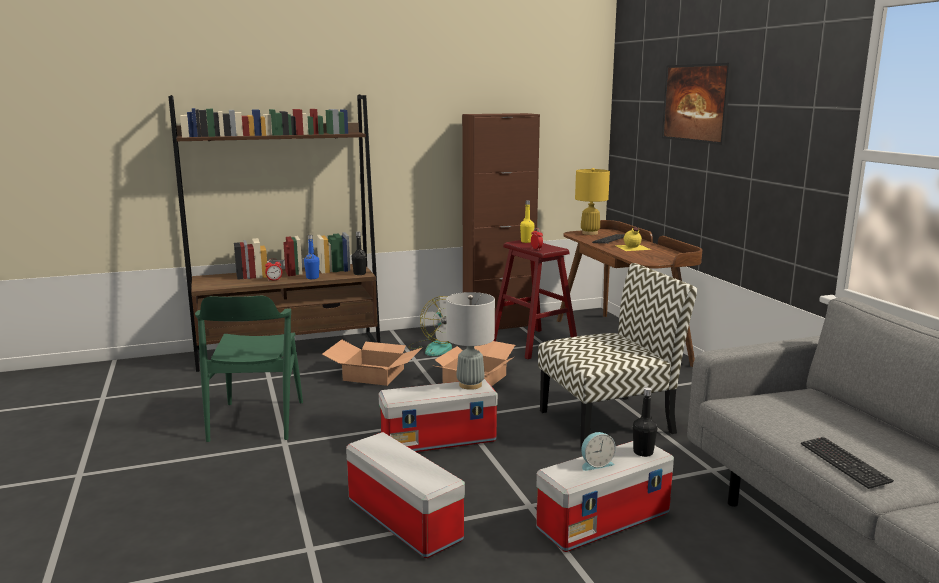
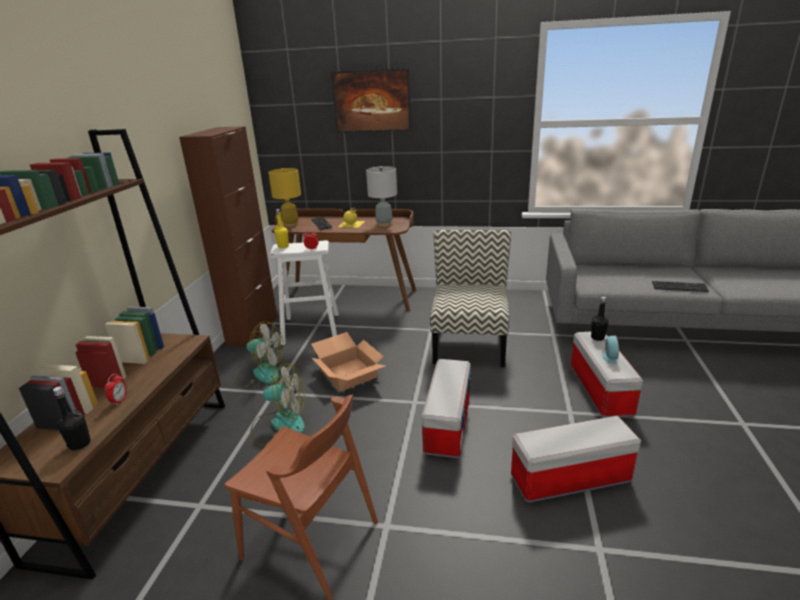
camera: 60 degrees left, 10 degrees up
(256, 421) = (311, 539): green chair -> brown chair
(312, 278) = (155, 372): blue bottle -> none
(359, 274) = (186, 342): black bottle -> black bottle (80, 444)
(375, 374) = (279, 424): cardboard box -> fan
(470, 385) = (448, 367): grey table lamp -> grey table lamp (384, 224)
(533, 343) = (310, 328): red stool -> white stool

